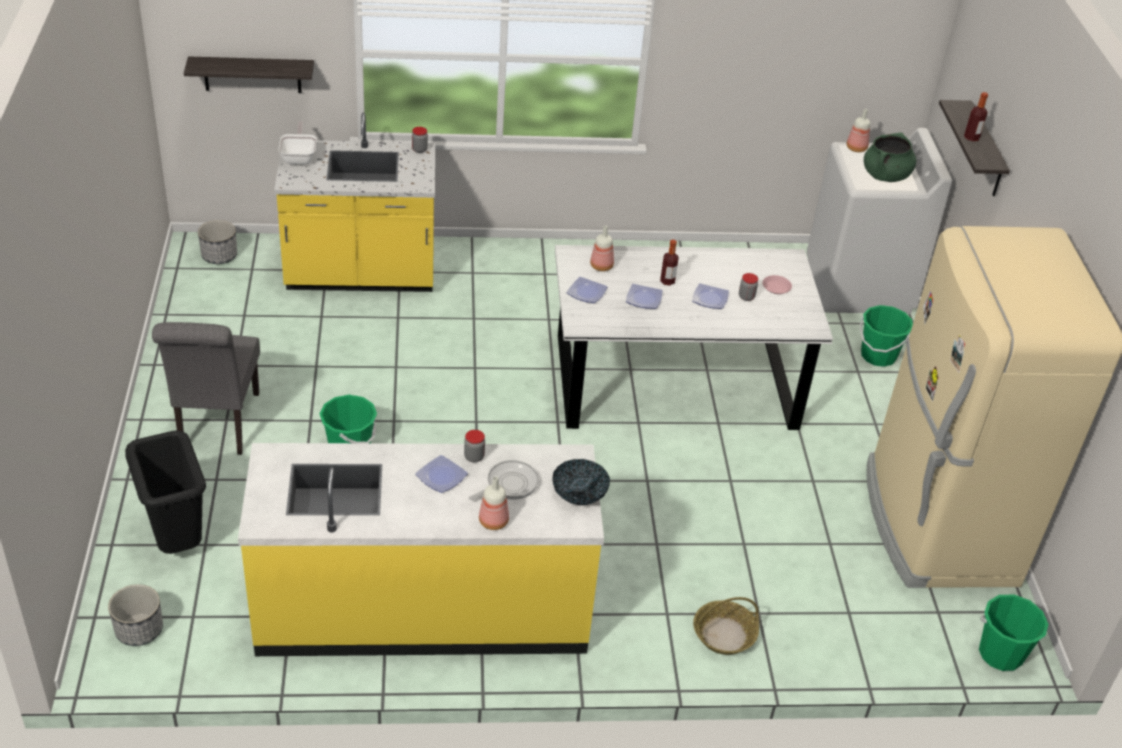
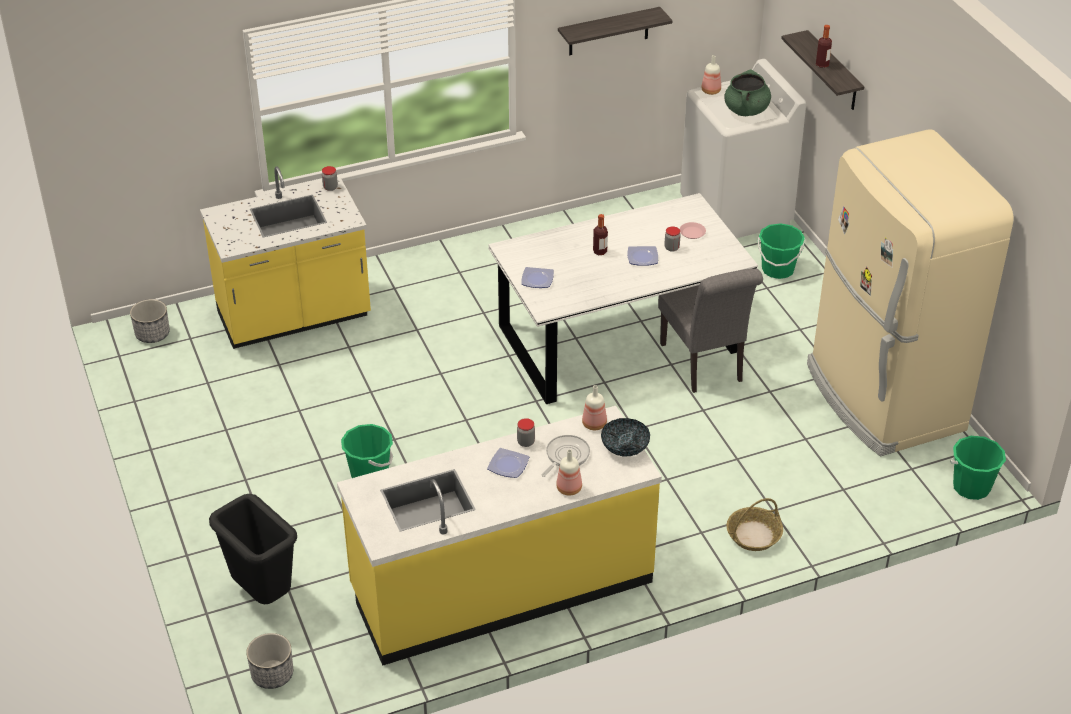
camera: 15 degrees left, 0 degrees up
(217, 426) = (240, 487): grey chair -> grey chair (704, 366)
(252, 74) = (159, 156): shelf -> shelf (608, 31)
(299, 157) = (226, 222): frying pan -> none
(602, 266) = (538, 252): bottle -> bottle (594, 423)
(643, 298) = (587, 272): plate -> none

